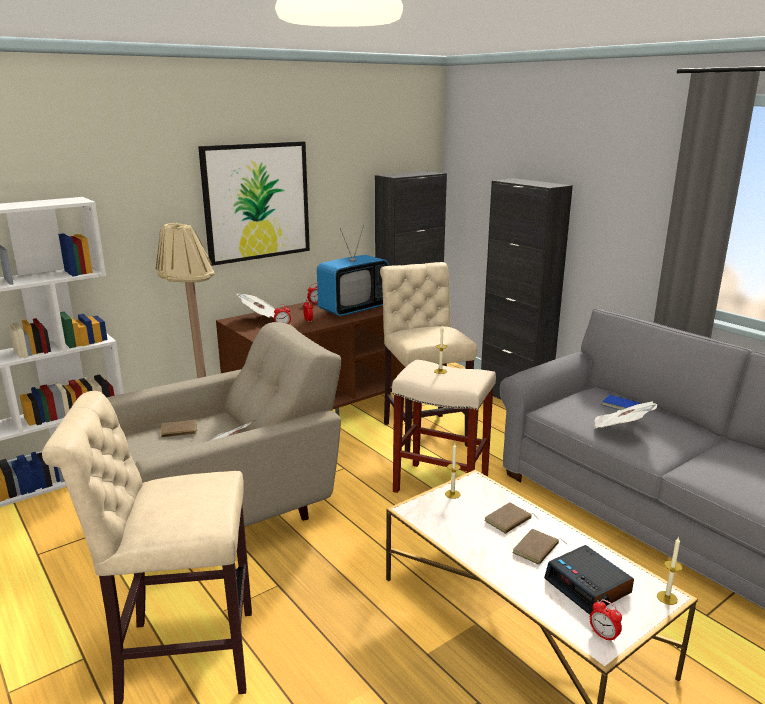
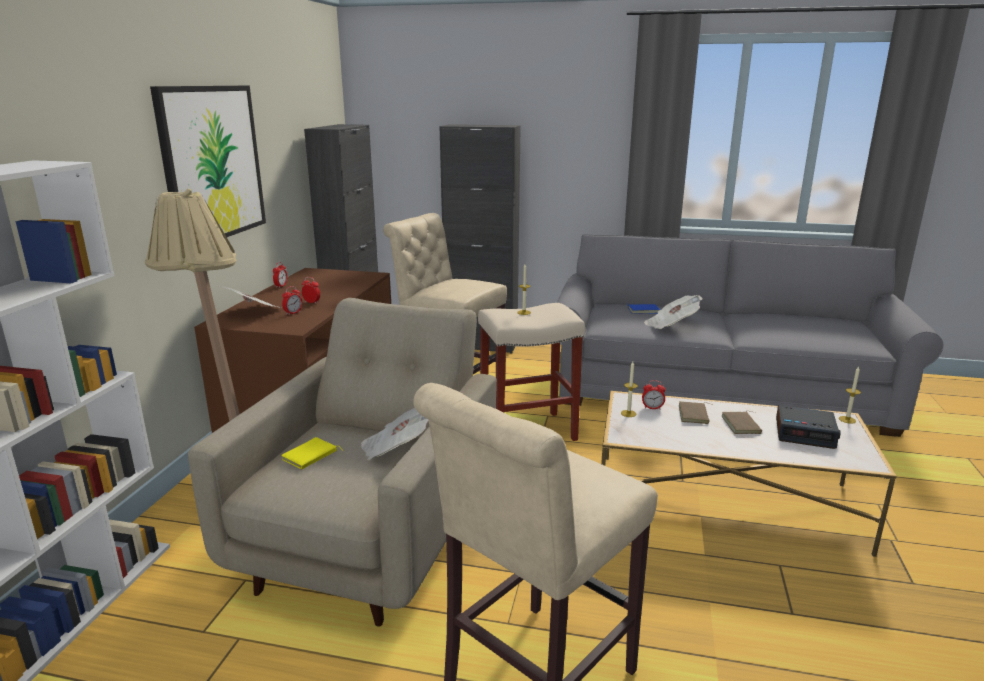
camera: 40 degrees left, 0 degrees up
(179, 431) = (310, 456): brown book -> yellow book
(353, 309) = (337, 283): television -> none
(603, 635) = (860, 456): alarm clock -> alarm clock (652, 408)

